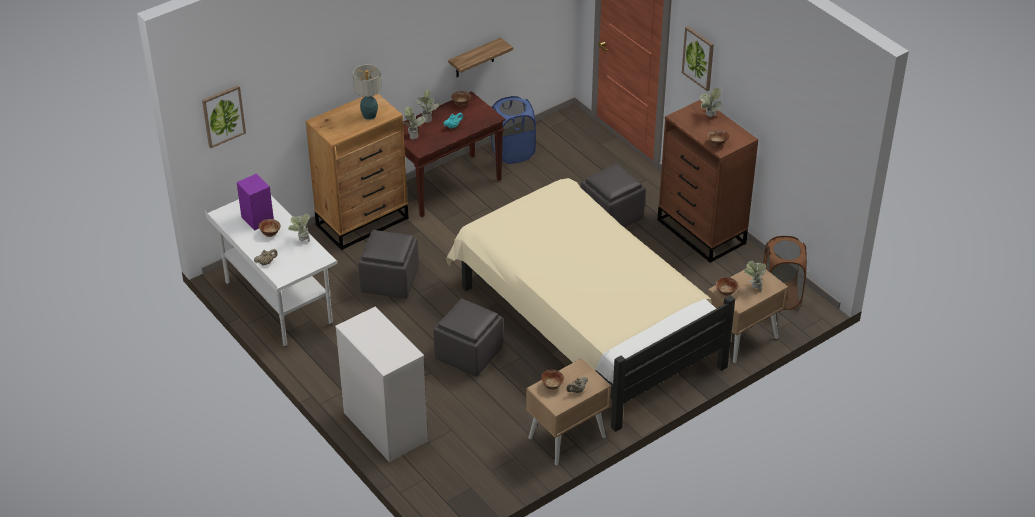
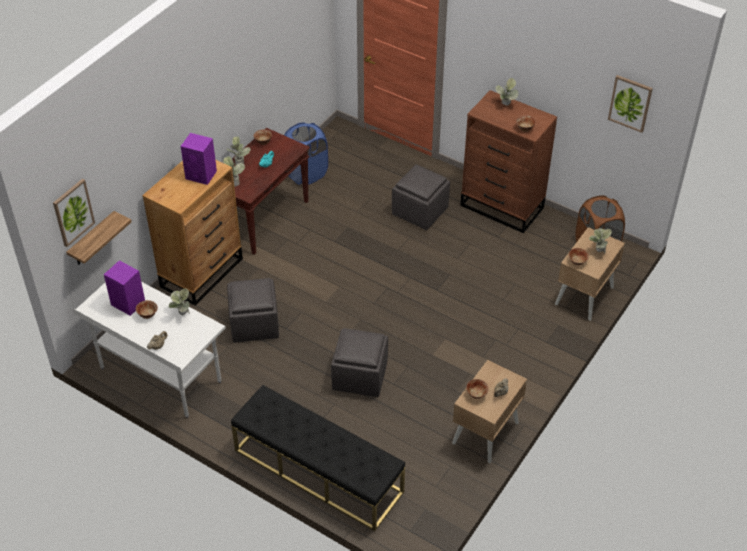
camera: 20 degrees left, 5 degrees up
(370, 115) = (201, 175): table lamp -> purple speaker
(384, 426) = (318, 471): white dresser -> black bench
(474, 58) = (265, 97): shelf -> shelf (92, 240)
(585, 321) = (446, 316): beige bed -> none
(698, 58) = (482, 54): picture -> picture (630, 103)

